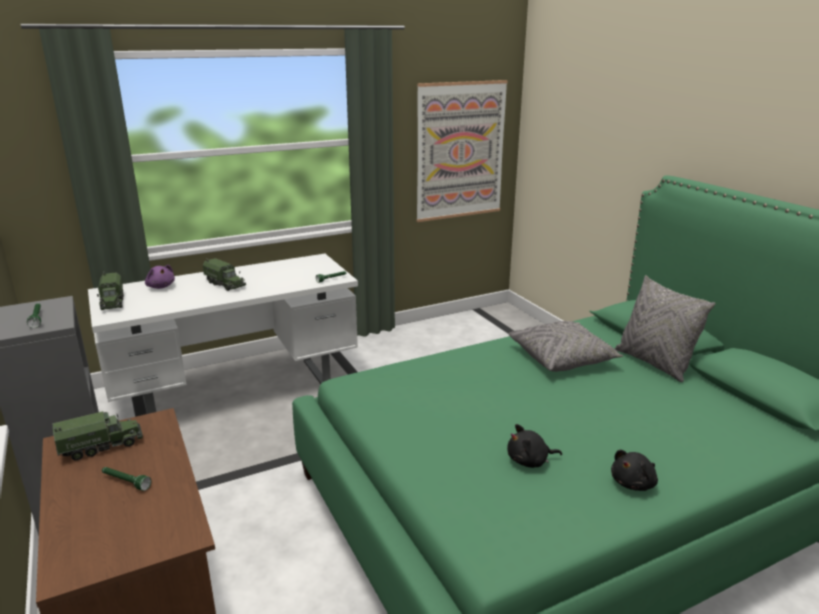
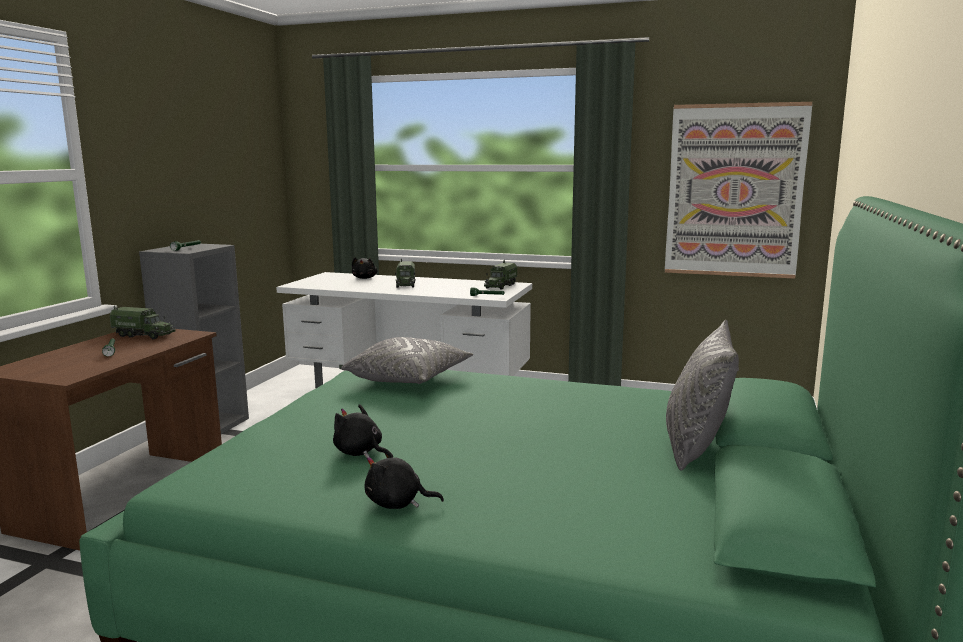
camera: 45 degrees right, 10 degrees down
(112, 302) = (318, 279): toy truck -> toy truck (500, 286)
(160, 286) = (365, 278): purple plush toy -> black plush toy
(562, 358) = (593, 410): grey pillow -> grey pillow (409, 379)

